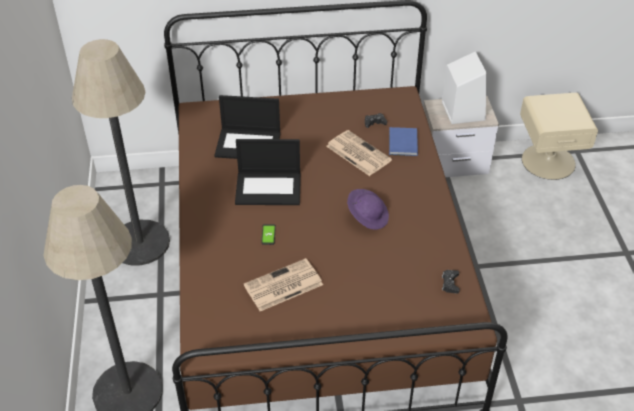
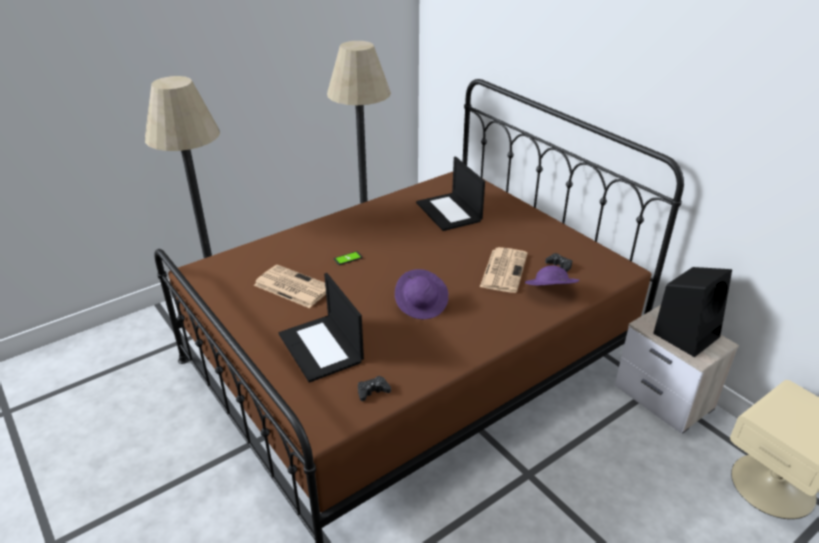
camera: 60 degrees right, 10 degrees down
(269, 188) = (405, 239): laptop -> laptop (322, 348)
(402, 144) = (549, 292): blue book -> purple hat
(462, 110) = (686, 334): white speaker -> black speaker

